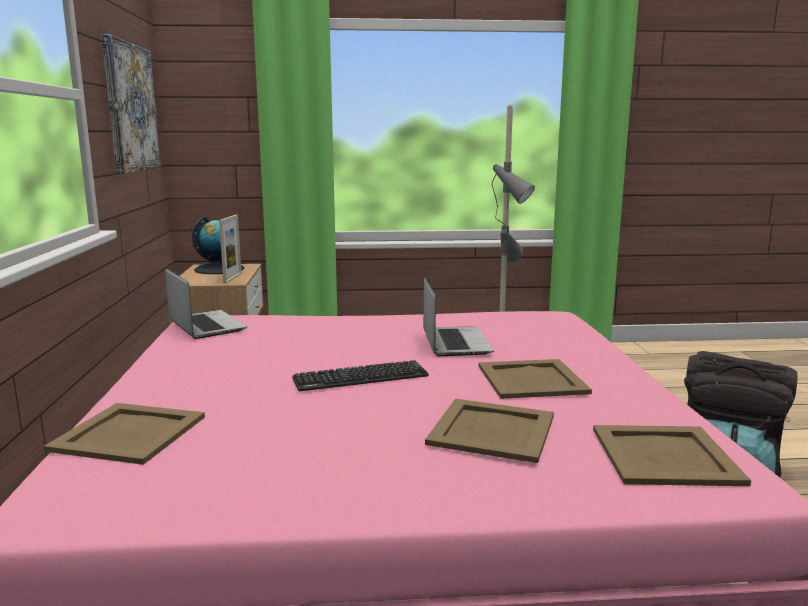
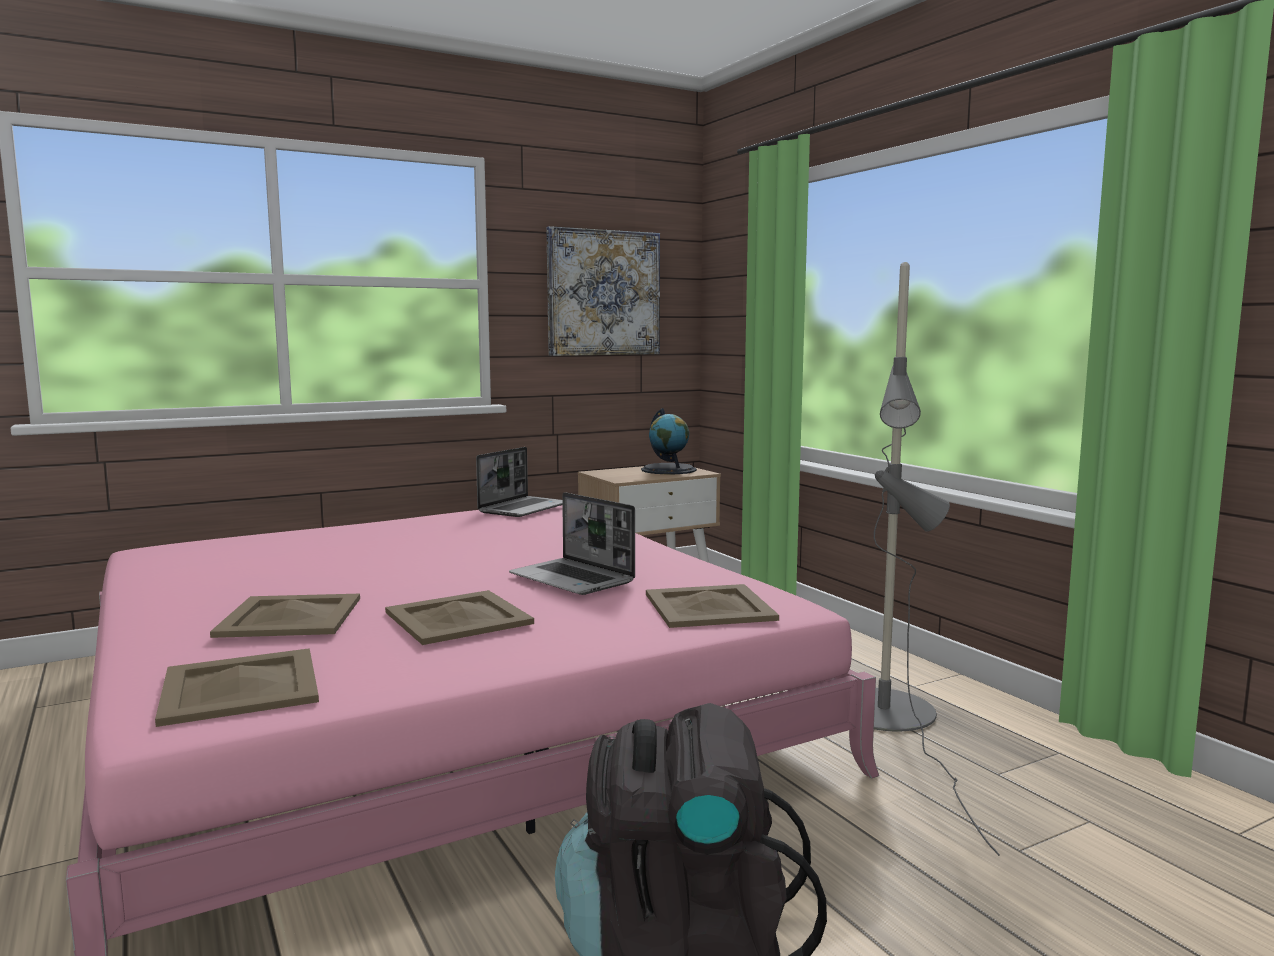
camera: 65 degrees right, 5 degrees down
(127, 433) = (269, 540): beige tray -> beige tray (708, 606)
(232, 278) = (635, 477): picture frame -> none
(360, 377) = (416, 565): keyboard -> none
(454, 342) = (574, 579): laptop -> laptop turned 75 degrees clockwise

